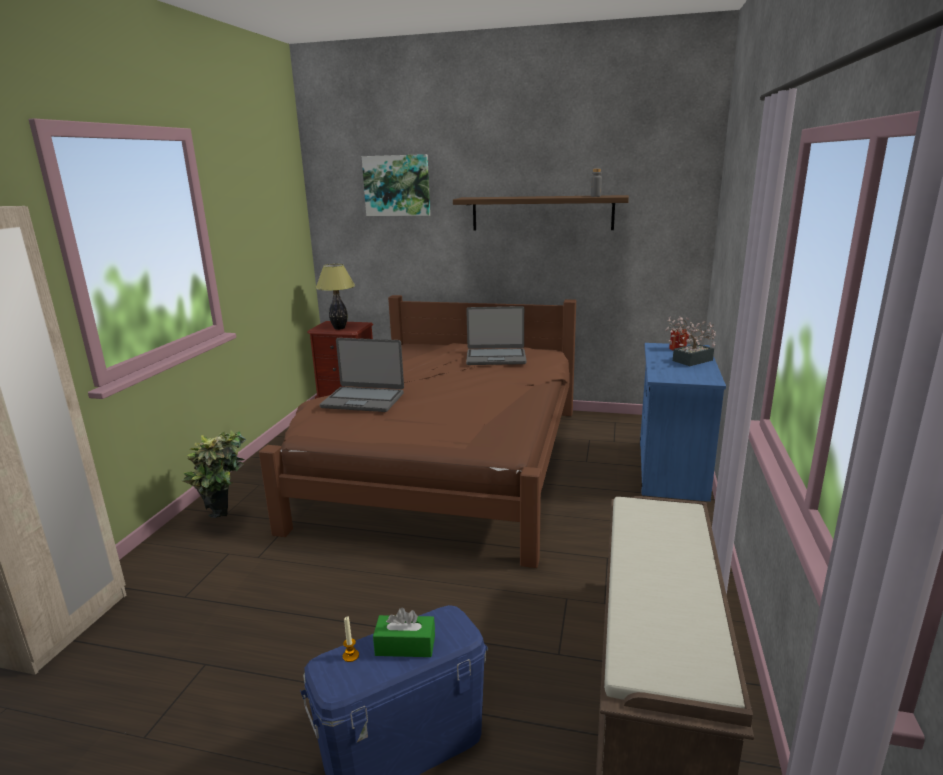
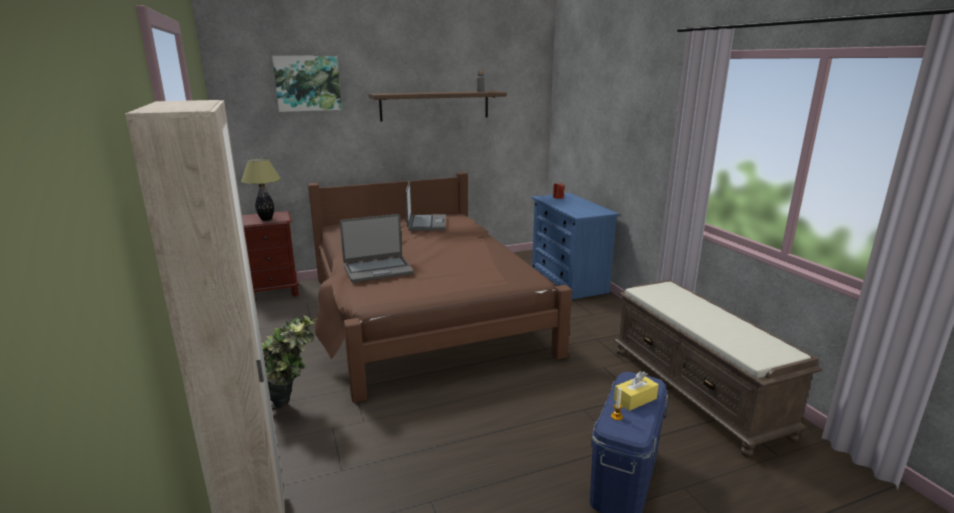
camera: 35 degrees left, 0 degrees up
(405, 645) = (635, 399): green tissue box -> yellow tissue box
(496, 357) = (426, 223): laptop -> laptop turned 60 degrees counterclockwise
(688, 361) = (576, 203): potted plant -> none

